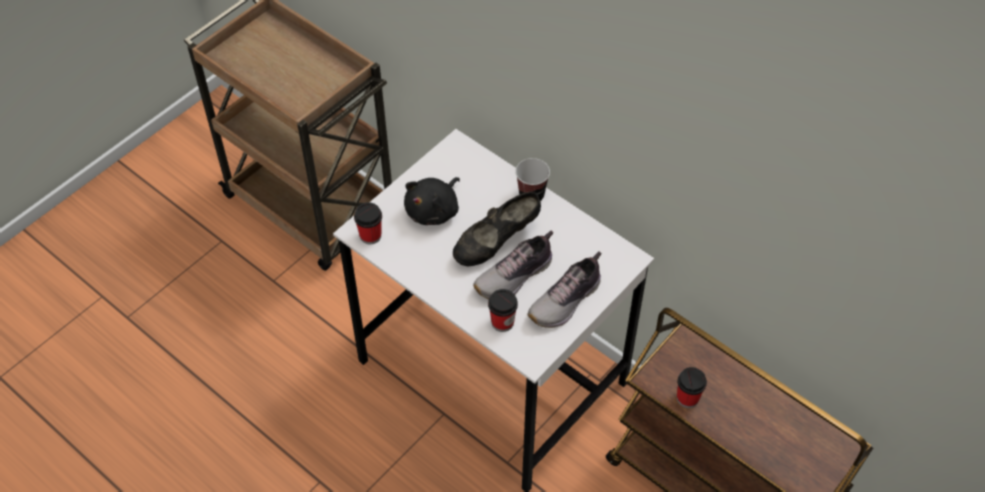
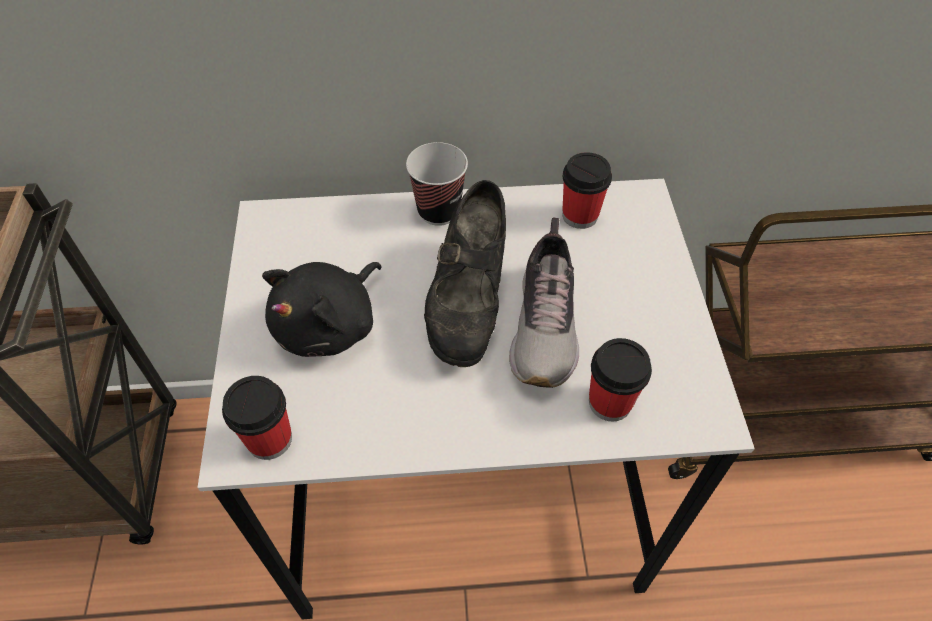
camera: 45 degrees left, 0 degrees up
(434, 210) = (330, 325): black plush toy -> black plush toy turned 45 degrees clockwise
(566, 301) = (645, 305): shoe -> none
(687, 398) = (825, 322): cup -> cup (580, 215)

